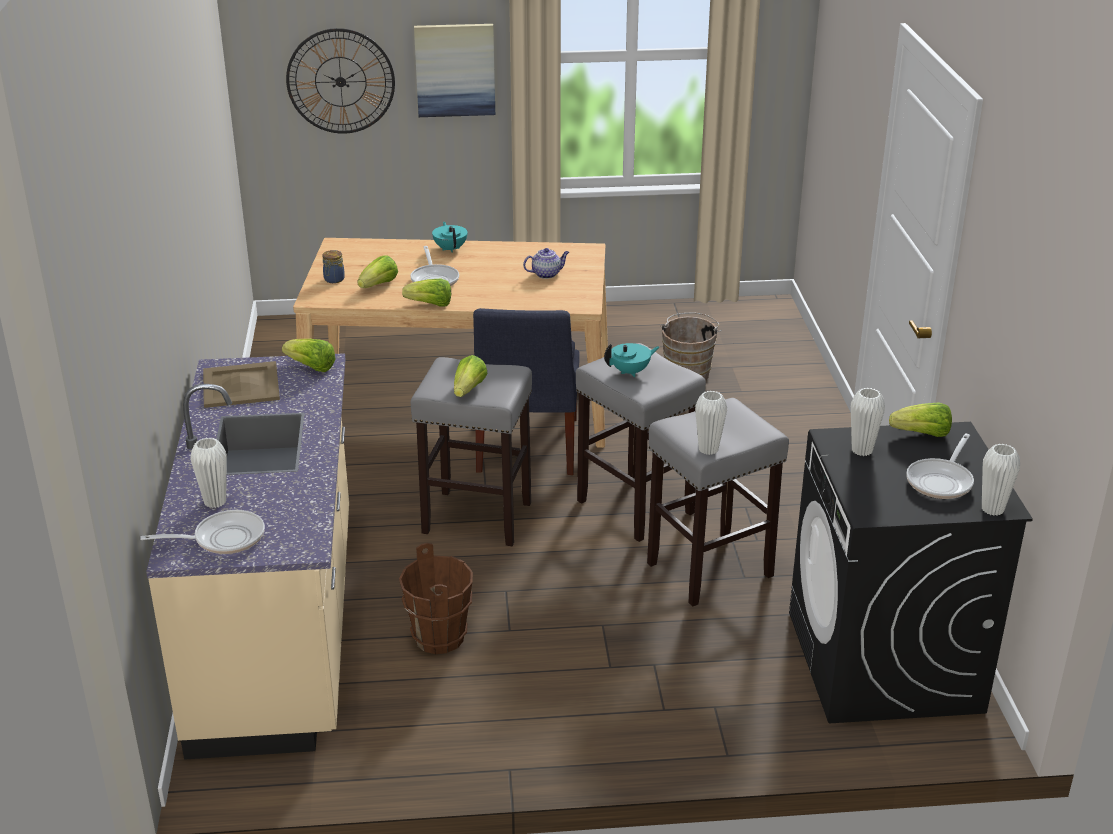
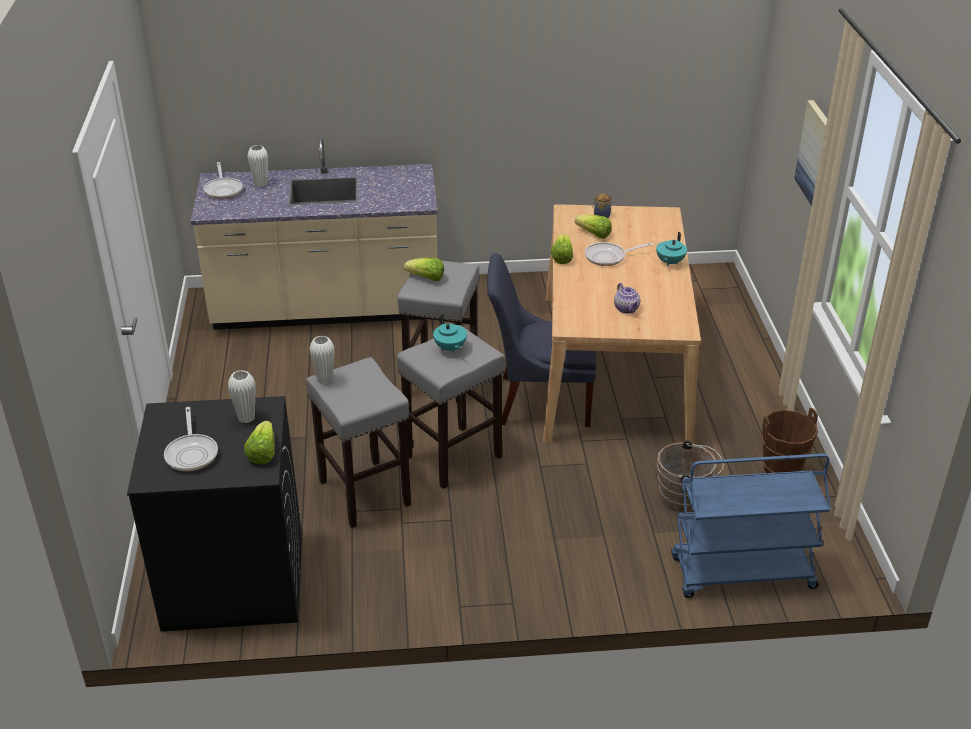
camera: 90 degrees right, 5 degrees up
(241, 385) = (395, 179): beige tray -> none
(311, 367) = (417, 200): lettuce -> none
(340, 81) = (785, 117): wall clock -> none
(440, 637) = (305, 368): brown bucket -> brown bucket (782, 469)
(450, 249) = (669, 262): turquoise teapot -> turquoise teapot turned 135 degrees clockwise
(787, 353) = (741, 574): none -> blue cart
(941, 481) = (192, 453): frying pan -> frying pan turned 135 degrees counterclockwise
(992, 509) = (145, 473): white vase -> none

